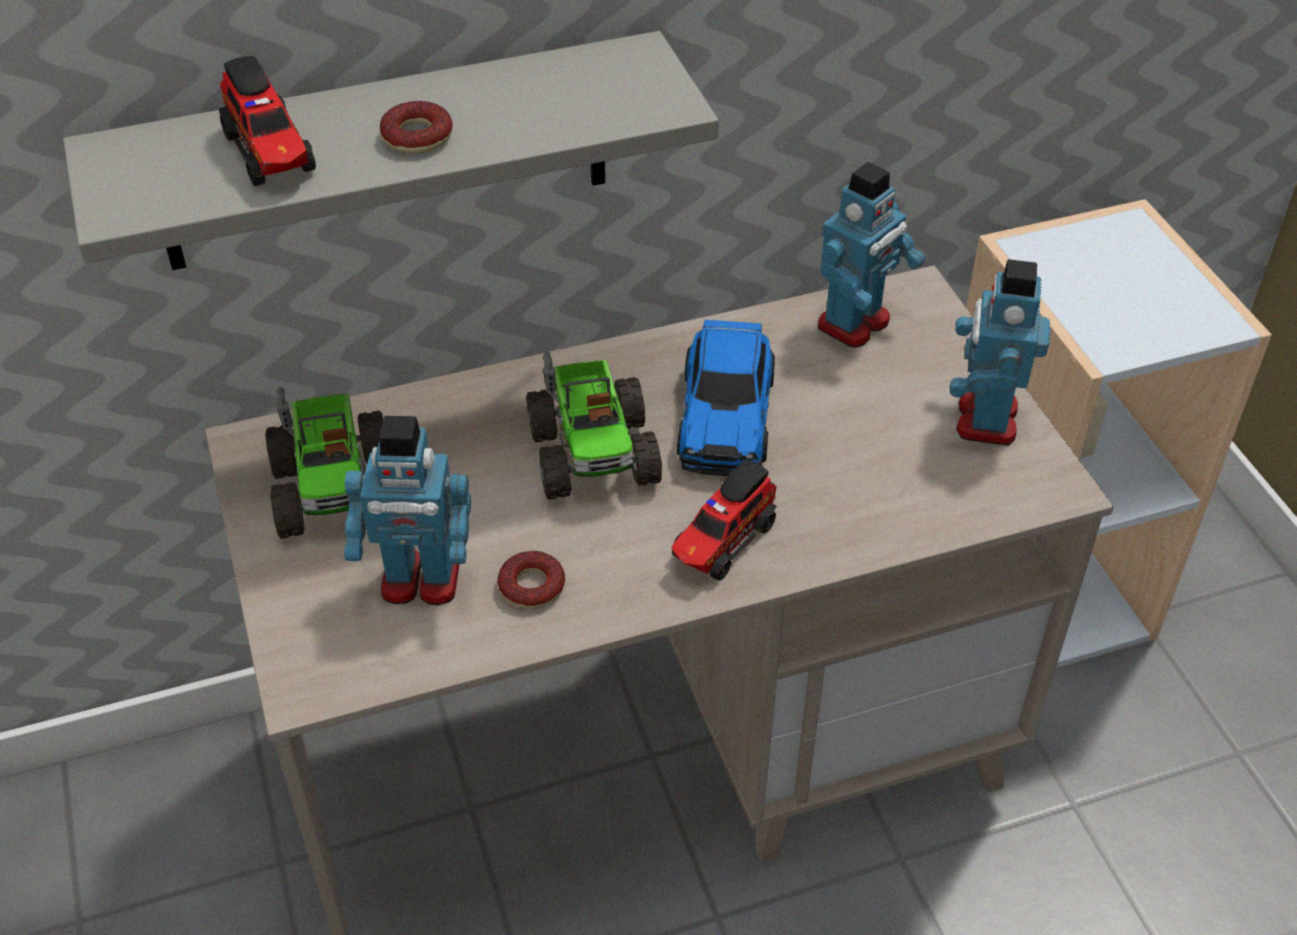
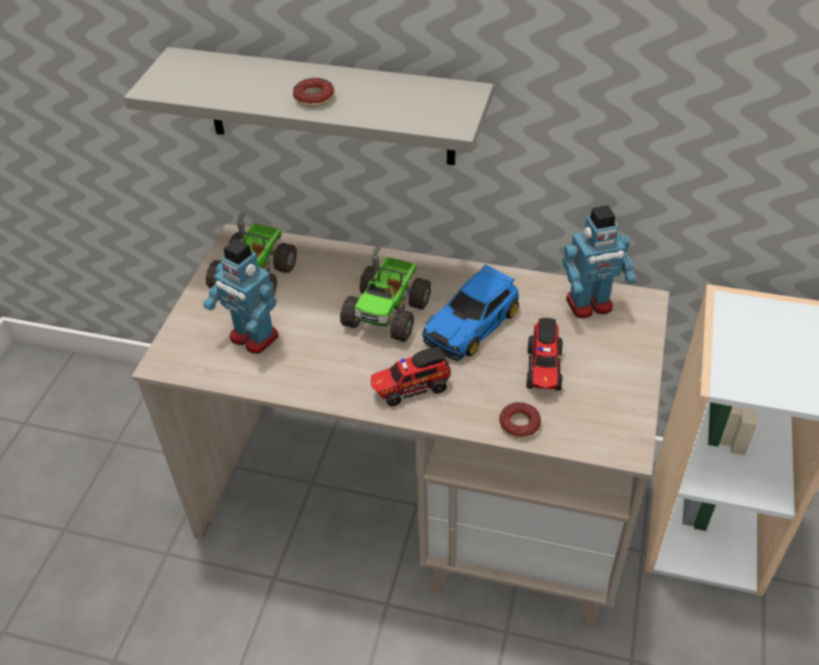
camera: 35 degrees right, 0 degrees up
(270, 154) = (241, 84): toy truck -> toy truck (543, 370)
(531, 586) = (300, 364): donut -> donut (519, 424)
(984, 419) = (617, 390): toy robot -> none

